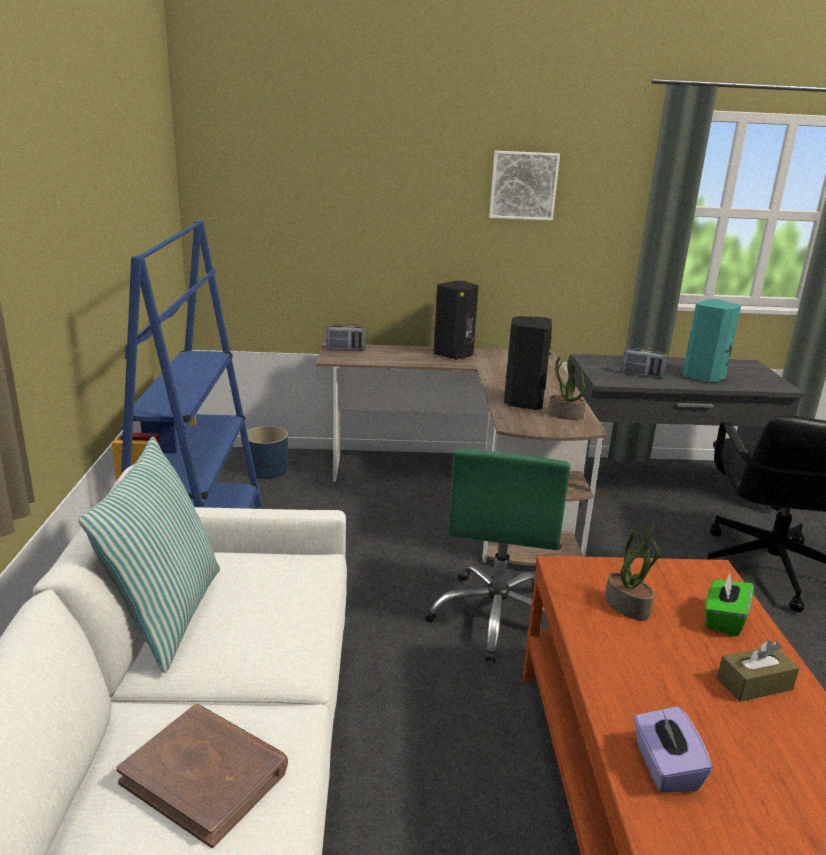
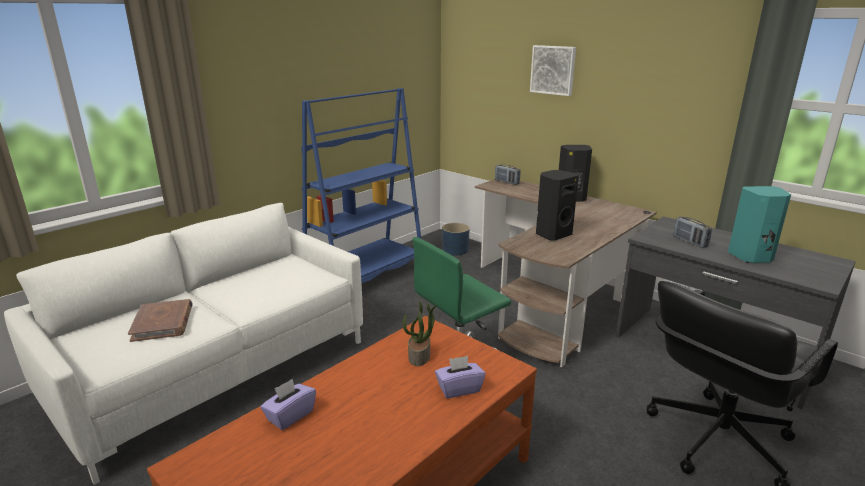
camera: 45 degrees right, 0 degrees up
(165, 614) = (242, 272): pillow -> none
(523, 185) = (644, 75): picture -> picture (553, 70)
(564, 415) = (563, 248): potted plant -> none
(724, 619) = (459, 388): green tissue box -> purple tissue box
(754, 684) = (405, 419): brown tissue box -> none

